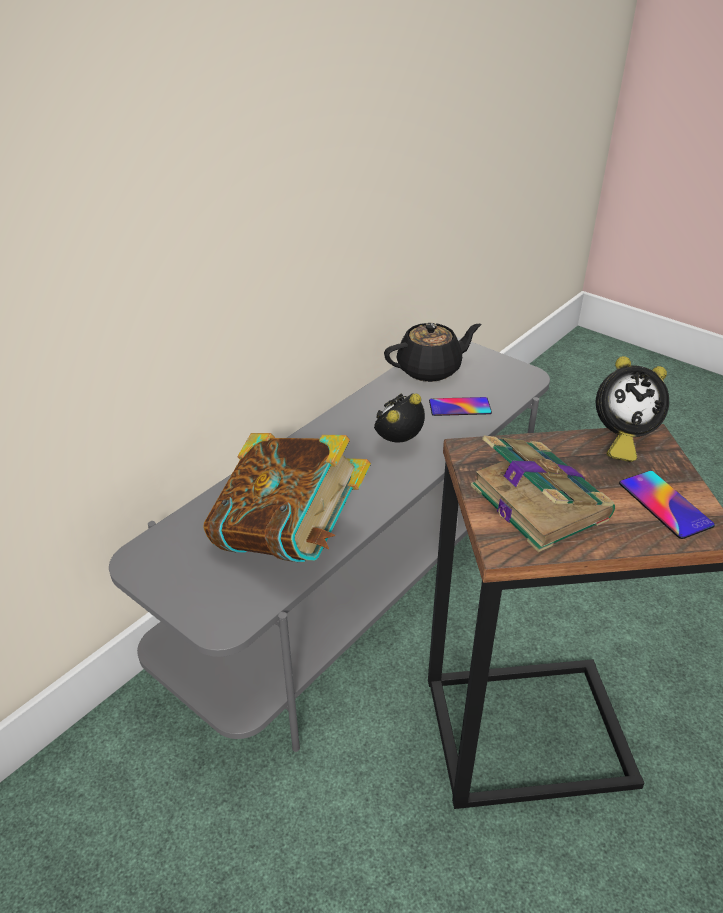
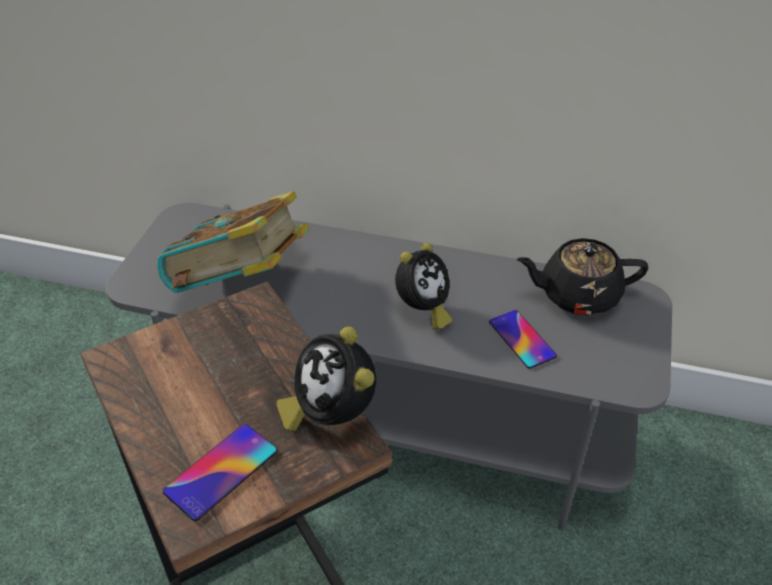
camera: 65 degrees right, 5 degrees up
(398, 443) = (422, 310): alarm clock -> alarm clock turned 105 degrees clockwise
(430, 369) = (577, 295): black teapot -> black teapot turned 135 degrees clockwise
(537, 500) = (190, 366): book -> none

